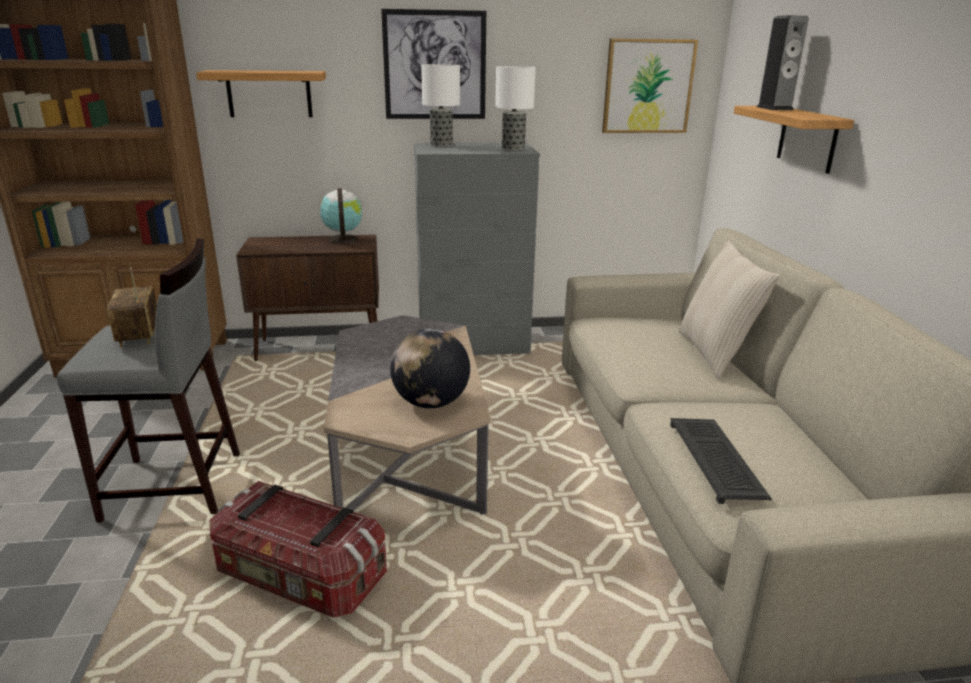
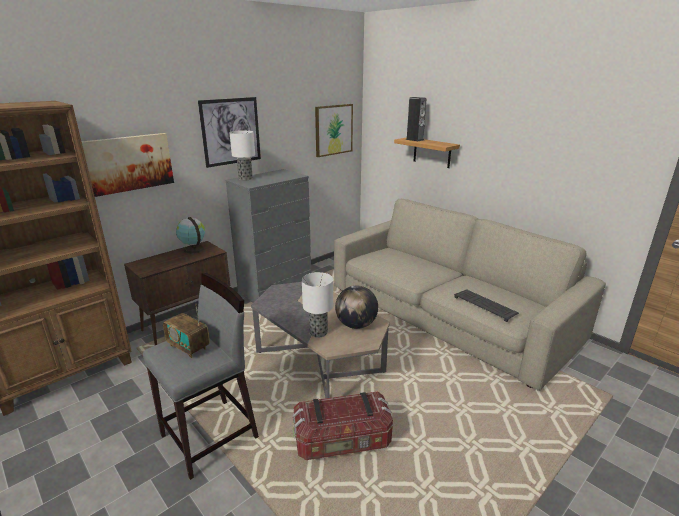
camera: 35 degrees left, 0 degrees up
(269, 94) = (130, 163): shelf -> picture
(512, 148) = (288, 174): table lamp -> table lamp (318, 332)
(715, 353) = (424, 259): beige pillow -> none

